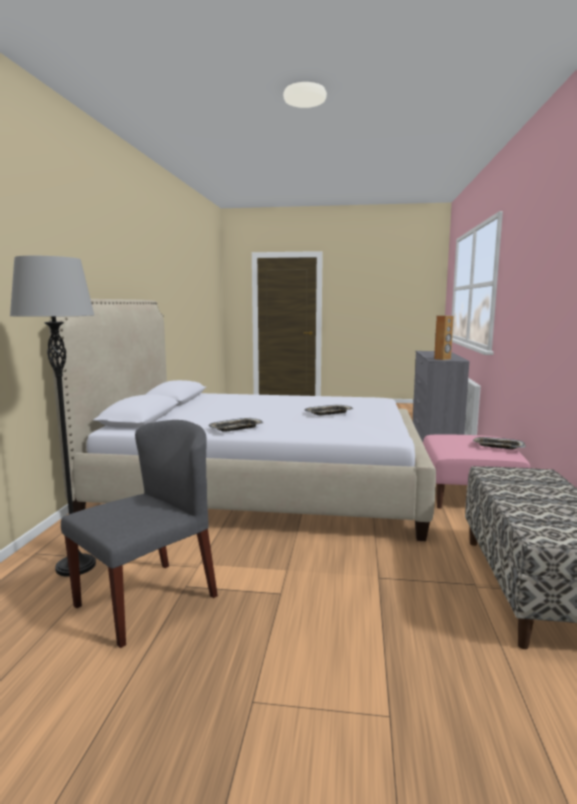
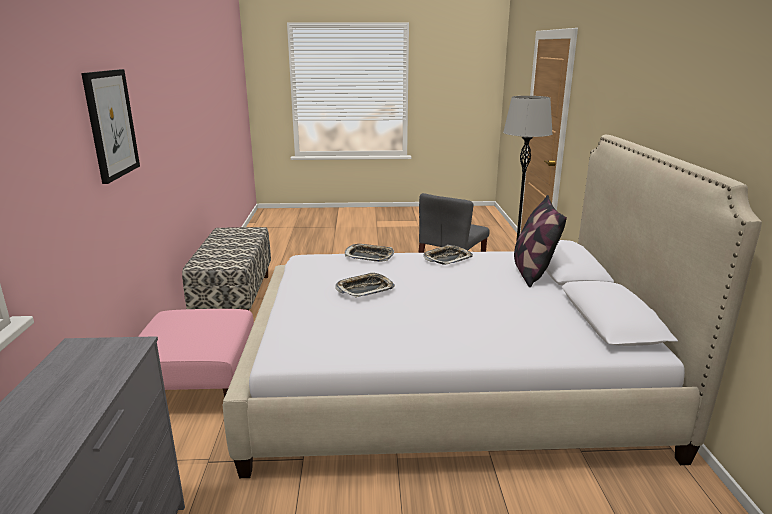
camera: 170 degrees right, 10 degrees up
(174, 417) = (532, 272): none -> pillow
(442, 359) = (108, 350): brown speaker -> none
(498, 446) = (167, 324): tray -> tray (369, 256)
(544, 275) = (111, 124): none -> picture

